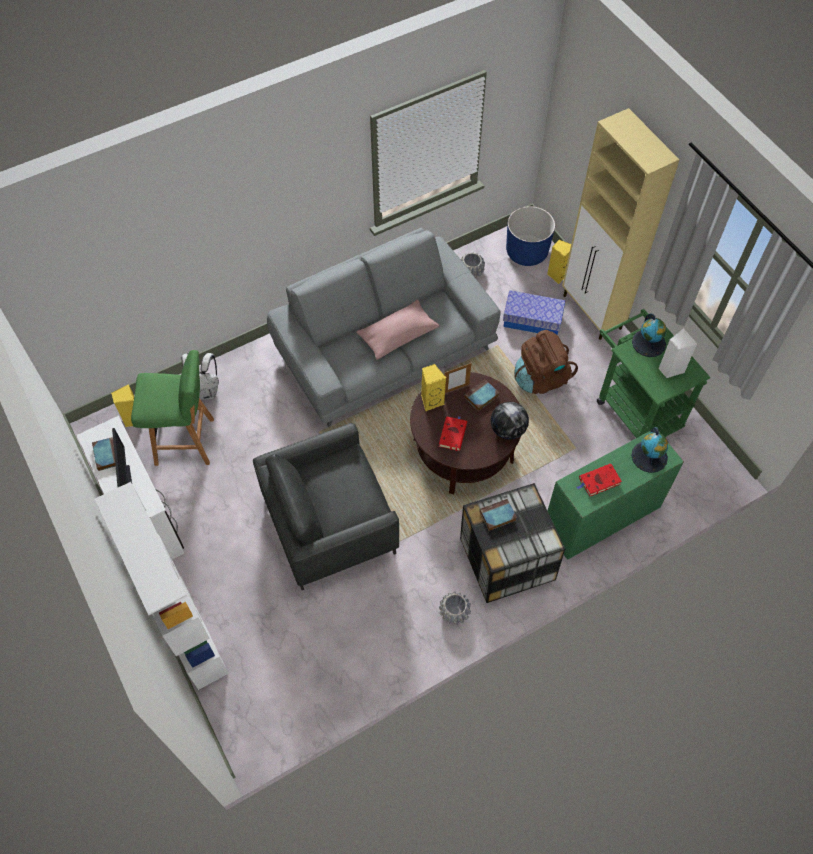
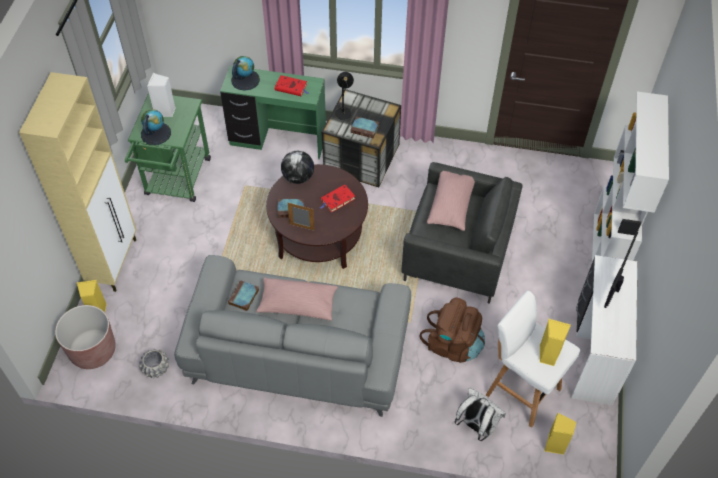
camera: 140 degrees left, 5 degrees down
(106, 454) = (618, 325): book -> book (244, 297)
(186, 442) = (521, 390): green stool -> white stool
(347, 503) = (451, 205): none -> pink pillow
(431, 400) = (328, 231): yellow speaker -> yellow speaker (548, 355)
(454, 611) = (422, 154): grey planter -> none
(526, 252) = (93, 350): blue planter -> brown planter
(532, 320) = (162, 290): storage box -> none
(537, 521) = (344, 111): none -> black table lamp
(541, 378) = (210, 244): brown backpack -> brown backpack (453, 345)

